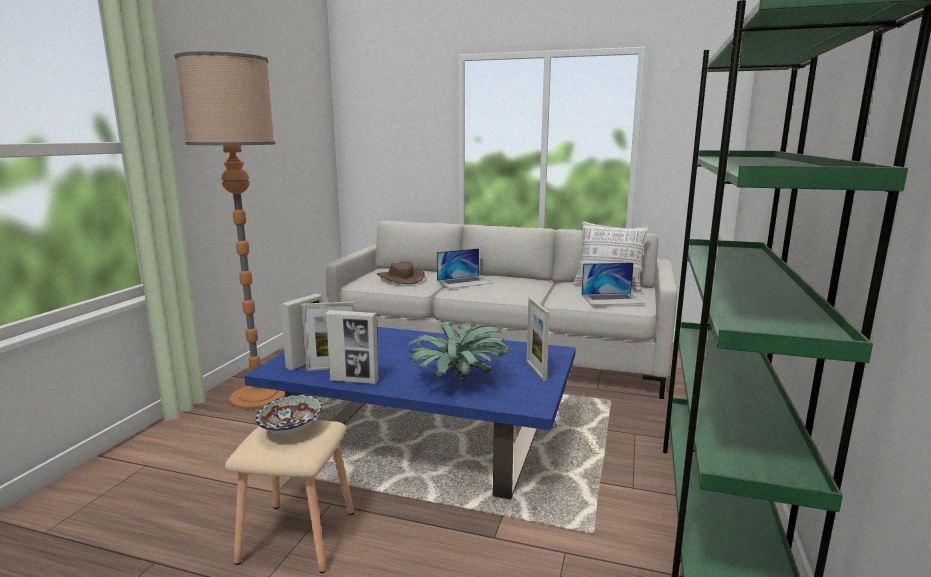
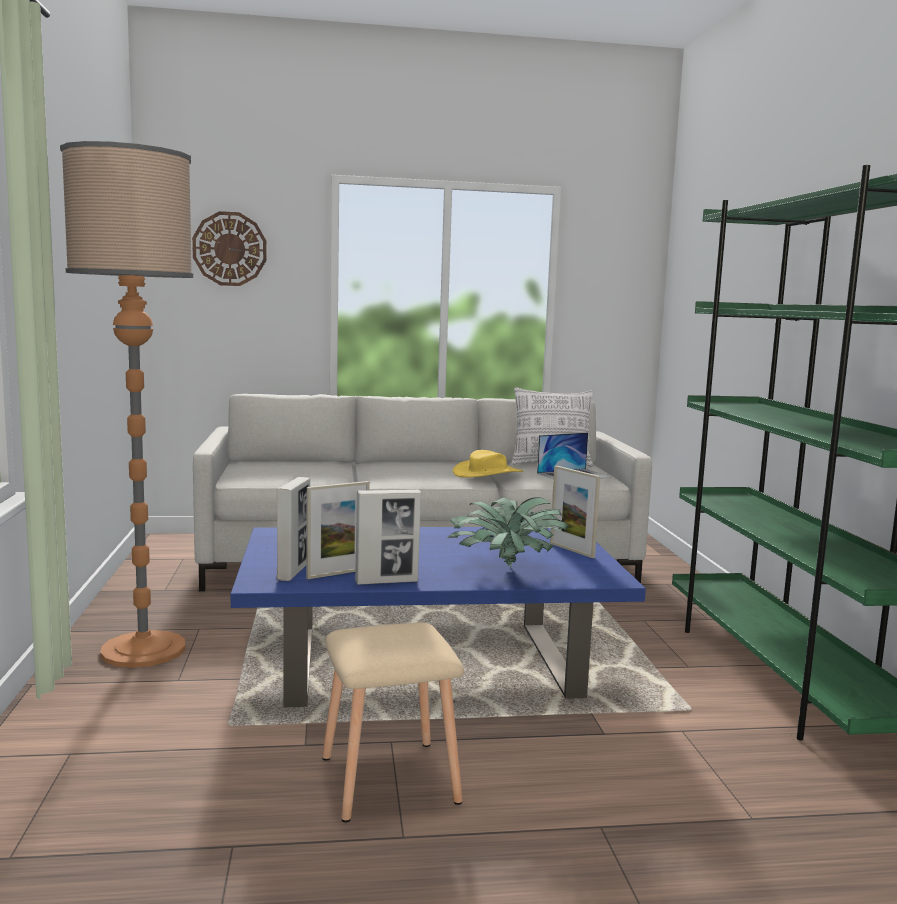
camera: 25 degrees left, 5 degrees down
(290, 429) = (388, 634): bowl -> none
(390, 116) = (229, 249): none -> wall clock
(400, 278) = (292, 469): brown hat -> none
(464, 282) = (382, 469): laptop -> none
(541, 291) = (488, 473): none -> yellow hat

